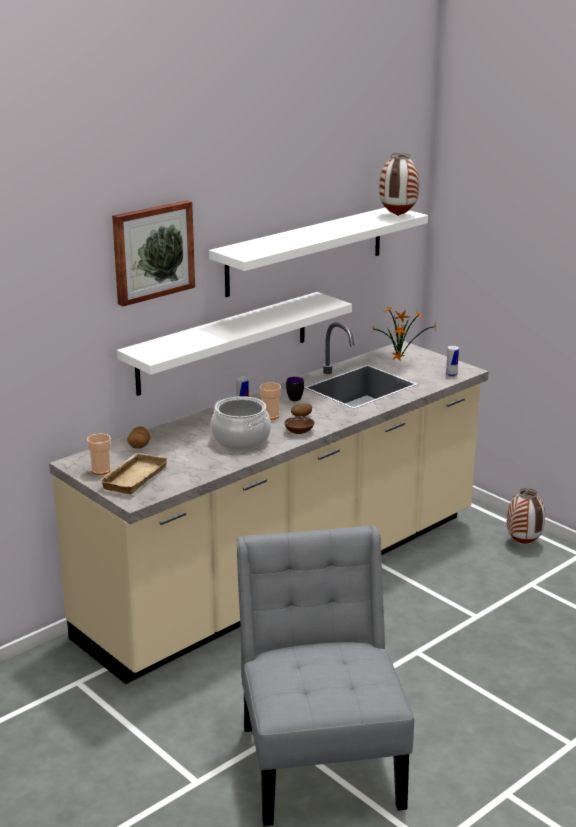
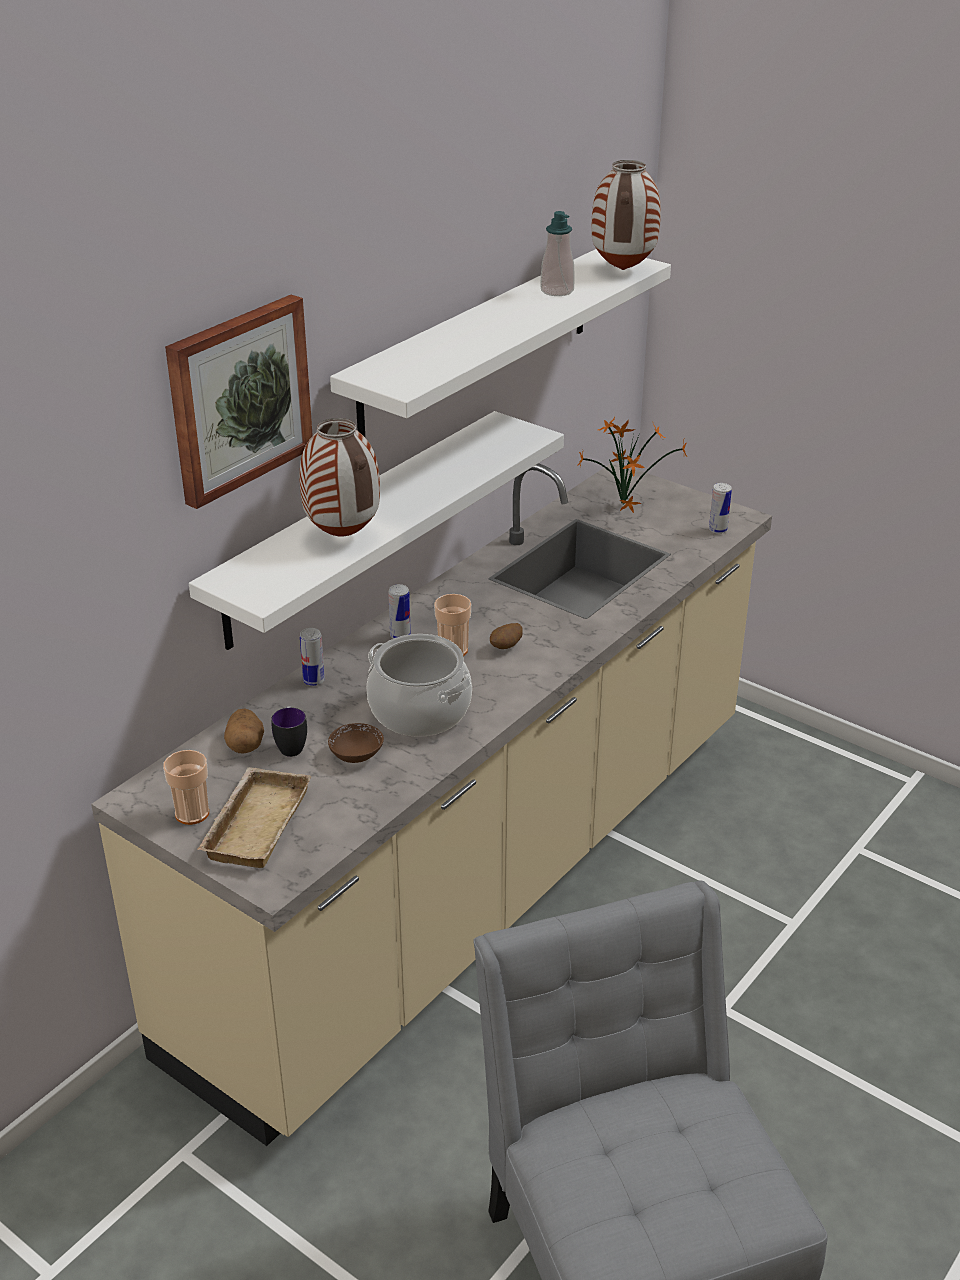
camera: 10 degrees left, 10 degrees up
(186, 423) = (314, 680): none -> can
(295, 397) = (481, 603): mug -> mug (291, 745)
(299, 432) = (513, 681): brown bowl -> brown bowl (356, 755)
(354, 222) = (557, 291): none -> soap dispenser
(522, 543) = (821, 769): vase -> vase (341, 536)

